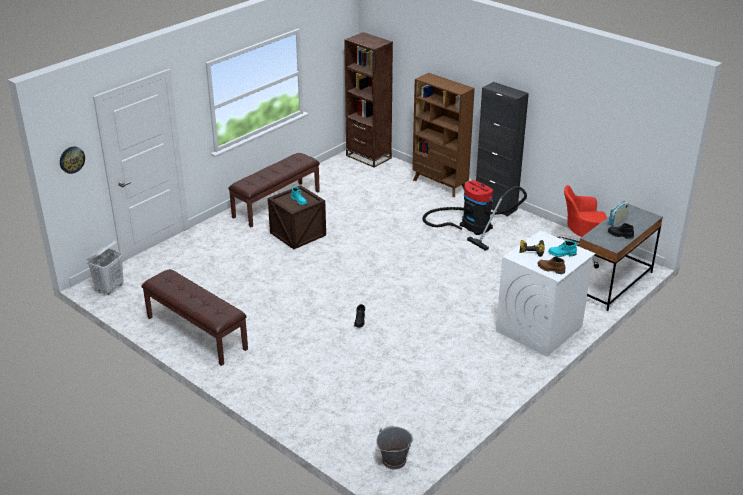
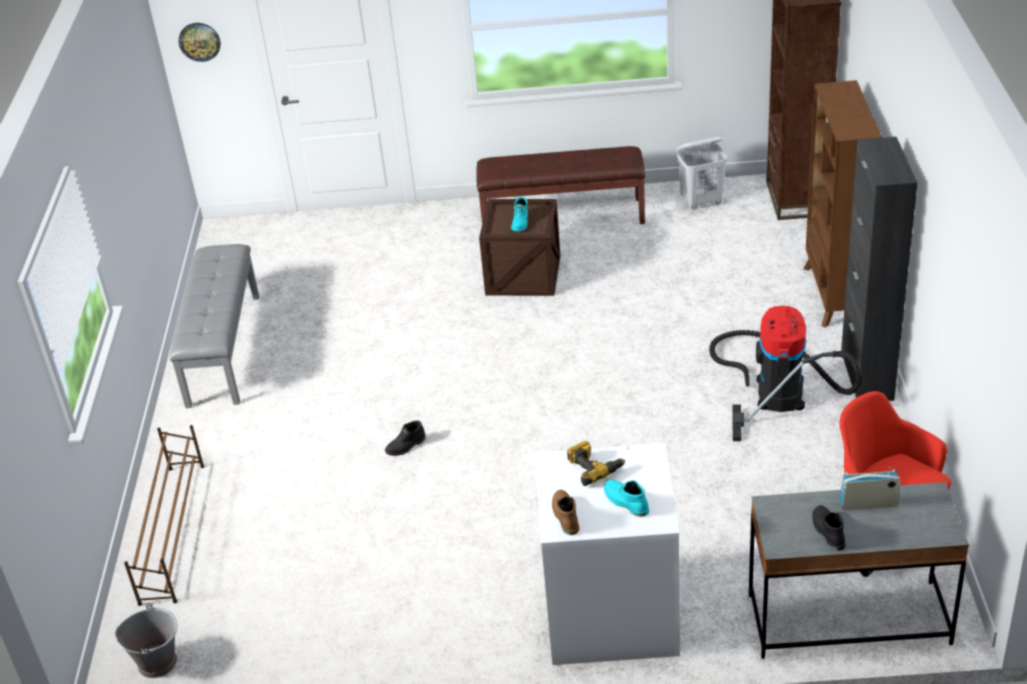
camera: 50 degrees right, 5 degrees up
(110, 288) = (230, 241): white laundry basket -> white laundry basket (702, 202)
(196, 333) = (223, 349): brown bench -> grey bench
(309, 413) = (173, 531): none -> brown shoe rack

